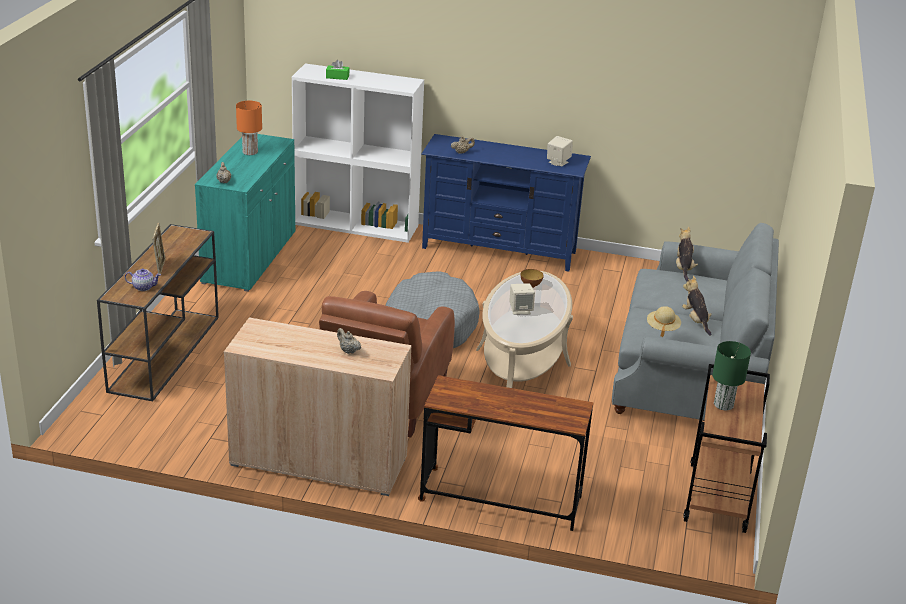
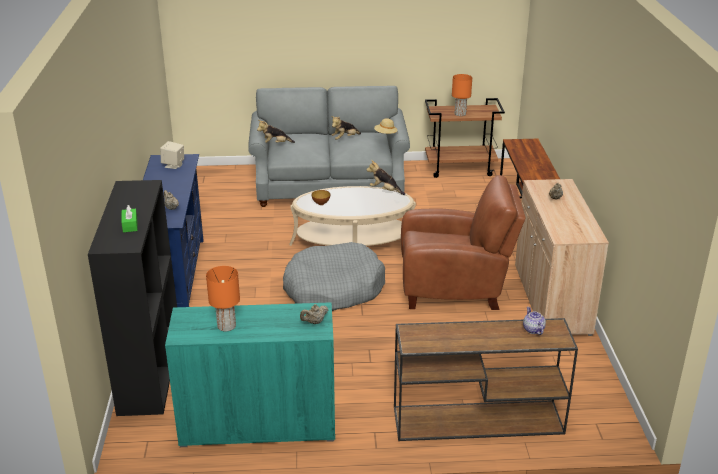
camera: 105 degrees left, 0 degrees up
(160, 267) = (491, 332): picture frame -> none
(357, 224) = (149, 369): white bookcase -> black bookcase
(520, 310) = (362, 202): beige speaker -> none
(546, 331) = (385, 190): none -> plush toy
(723, 405) = (460, 114): green table lamp -> orange table lamp

